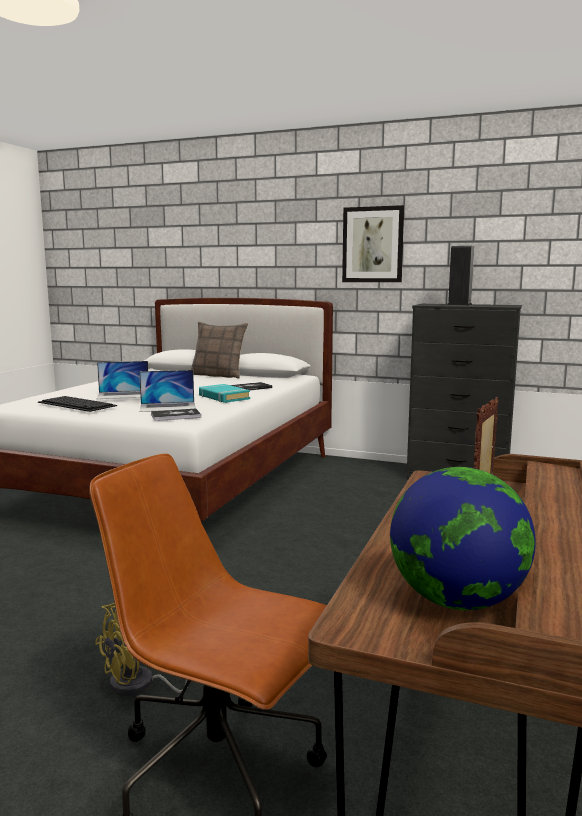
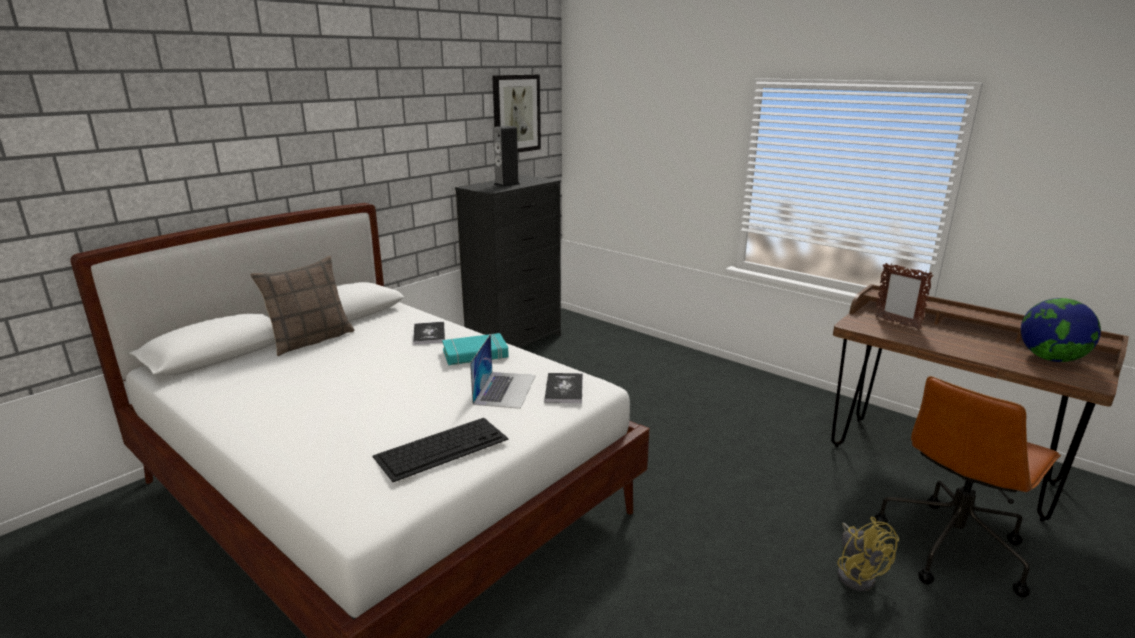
camera: 70 degrees left, 10 degrees up
(123, 395) = (404, 410): laptop -> none
(373, 245) = (400, 127): picture -> picture (516, 114)

